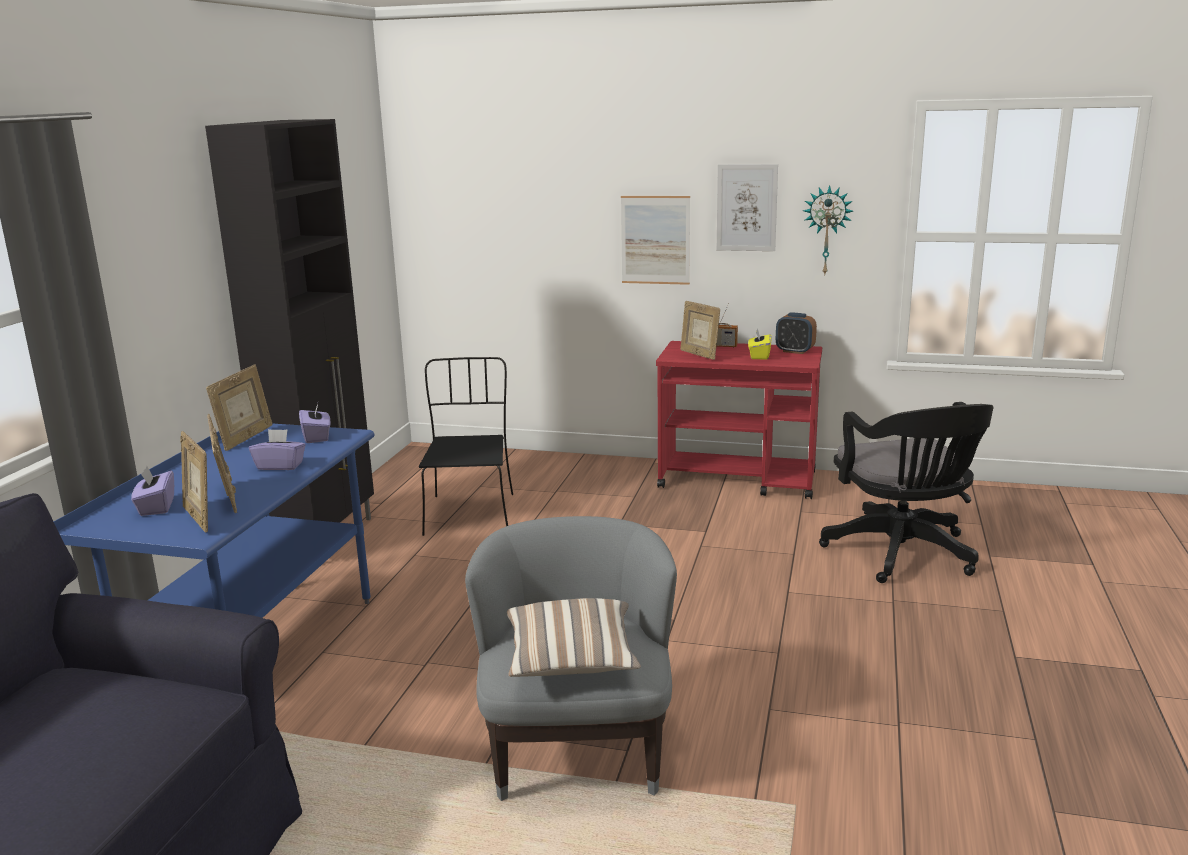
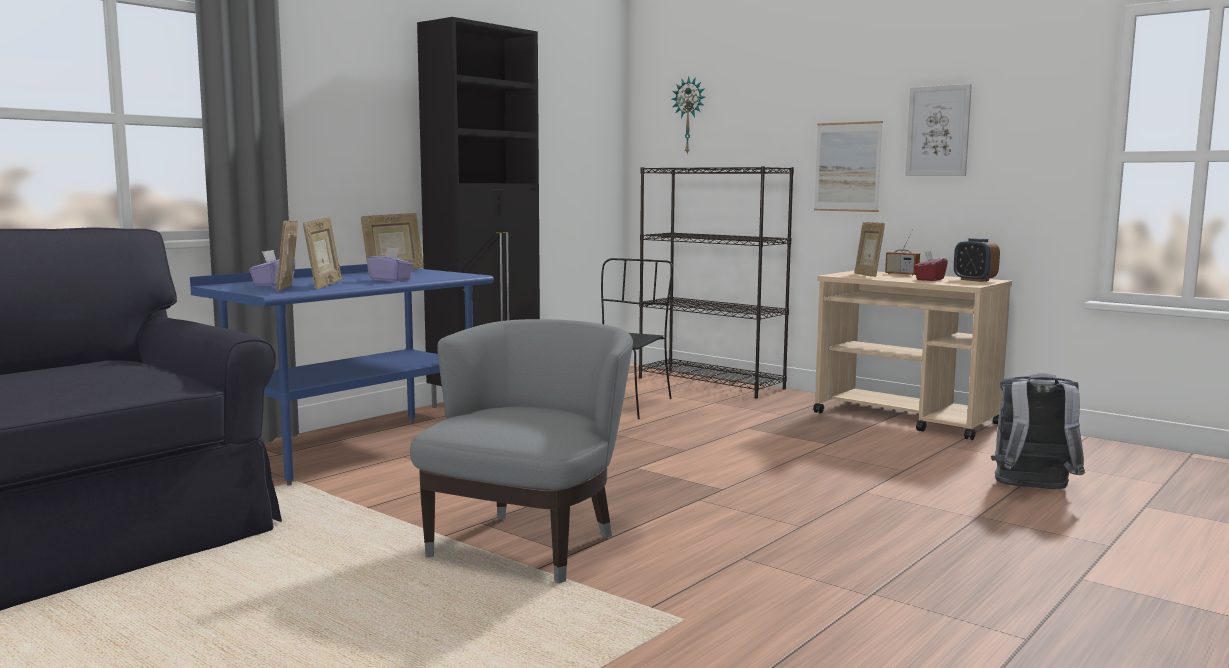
camera: 25 degrees right, 10 degrees down
(317, 437) = (444, 274): purple tissue box -> none
(528, 461) = (711, 383): none -> black bookcase
(572, 661) = (503, 427): pillow -> none
(739, 480) = (907, 419): red cart -> beige cart
(759, 356) = (929, 279): yellow tissue box -> red tissue box
(827, 230) = (1022, 152): wall clock -> wall clock (689, 115)
(903, 555) = (1032, 489): black office chair -> grey backpack

